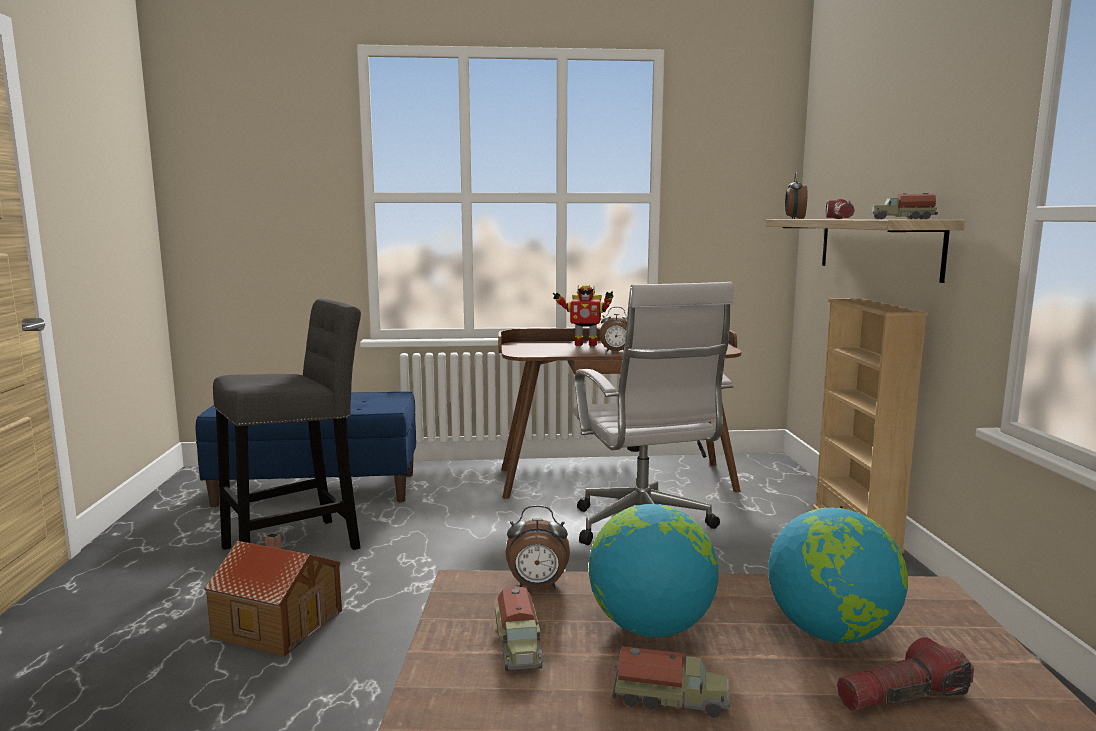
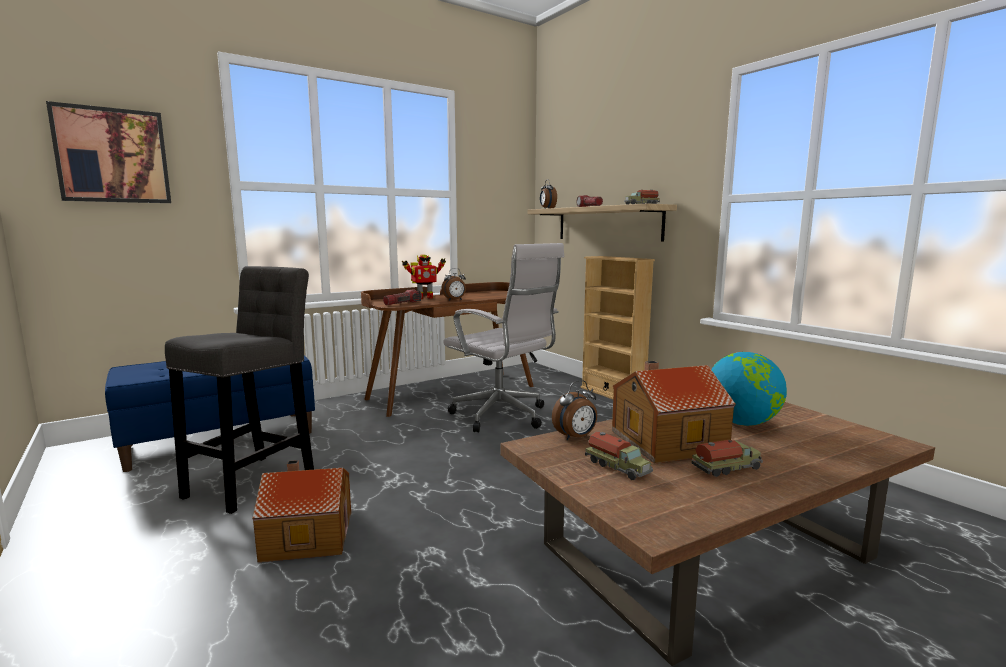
camera: 30 degrees left, 0 degrees up
(251, 171) = (112, 156): none -> picture
(651, 627) = (665, 441): globe -> toy house
(902, 696) = (806, 439): flashlight -> flashlight (402, 303)

